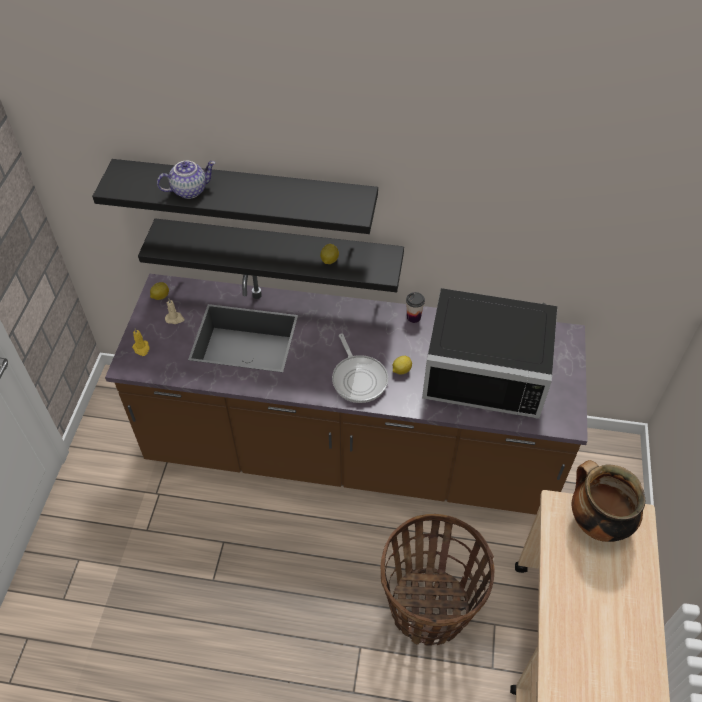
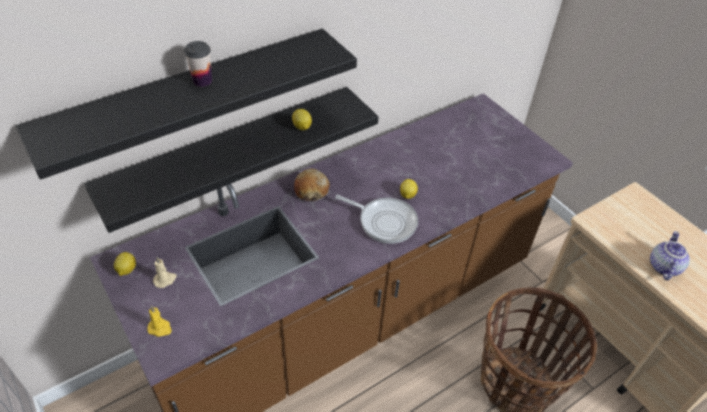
camera: 45 degrees left, 5 degrees down
(189, 190) = (149, 110): teapot -> teapot (663, 266)
(334, 318) = (311, 189): none -> bread
(413, 317) = (371, 153): cup -> cup (202, 81)
(486, 366) = (459, 155): black microwave -> none
(596, 523) = (623, 215): cooking pot -> none

